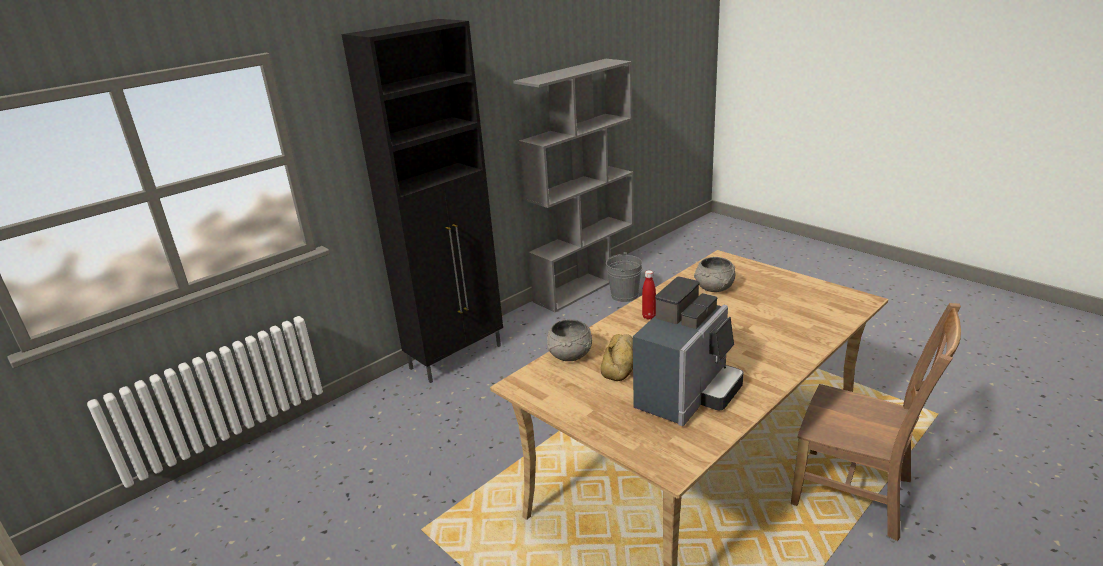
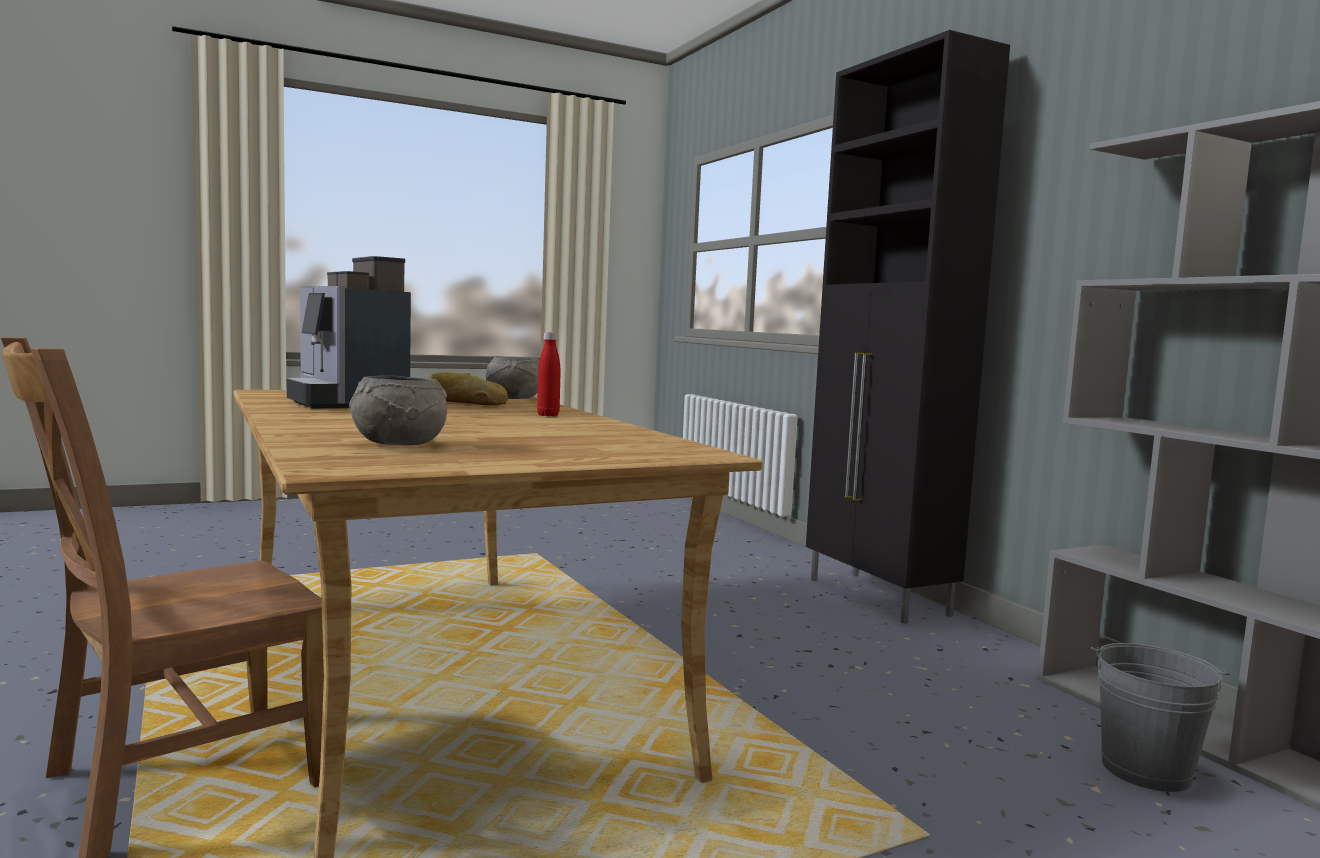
camera: 105 degrees right, 20 degrees down
(714, 288) = (579, 436): grey bowl -> grey bowl (398, 444)

